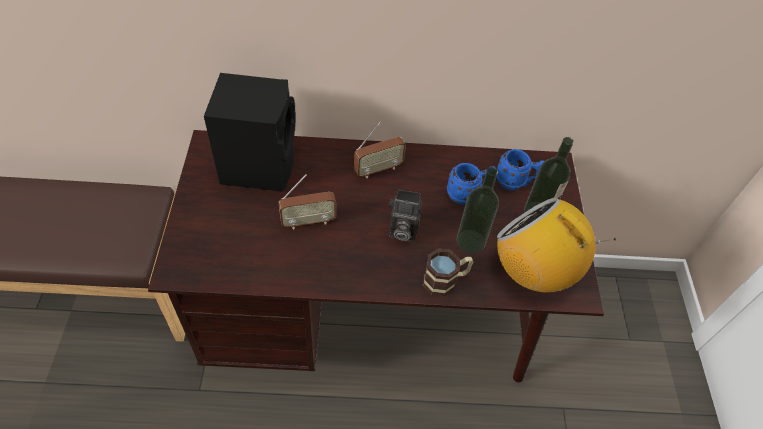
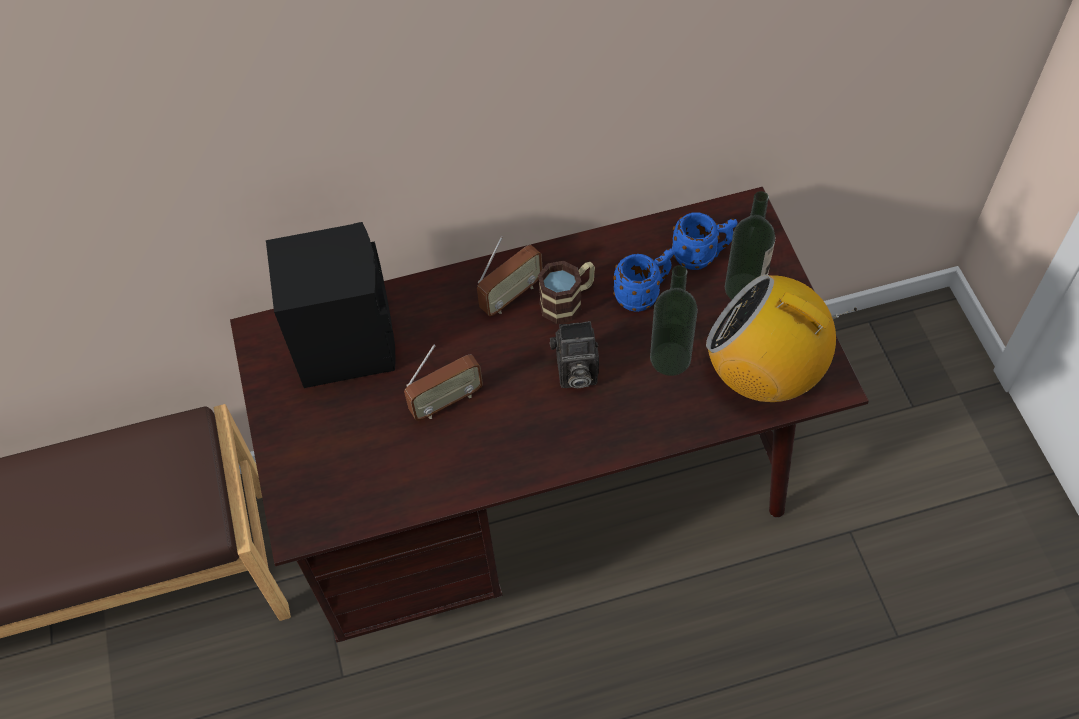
camera: 10 degrees left, 5 degrees up
(445, 280) = (656, 423): mug -> mug (568, 301)

